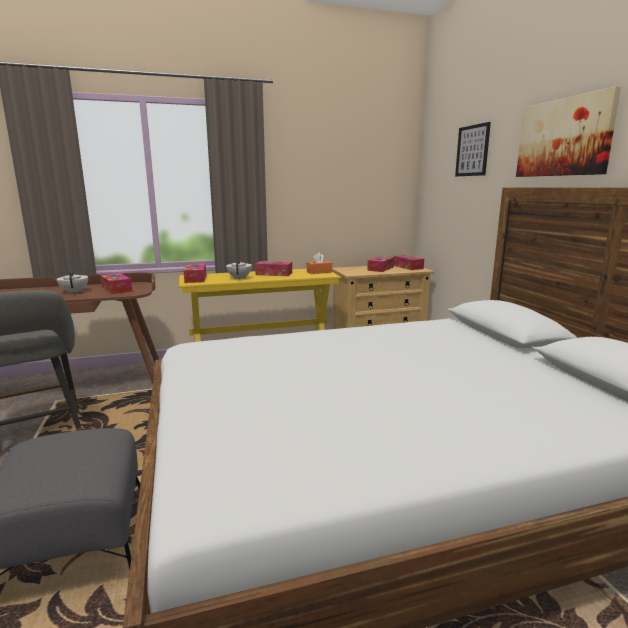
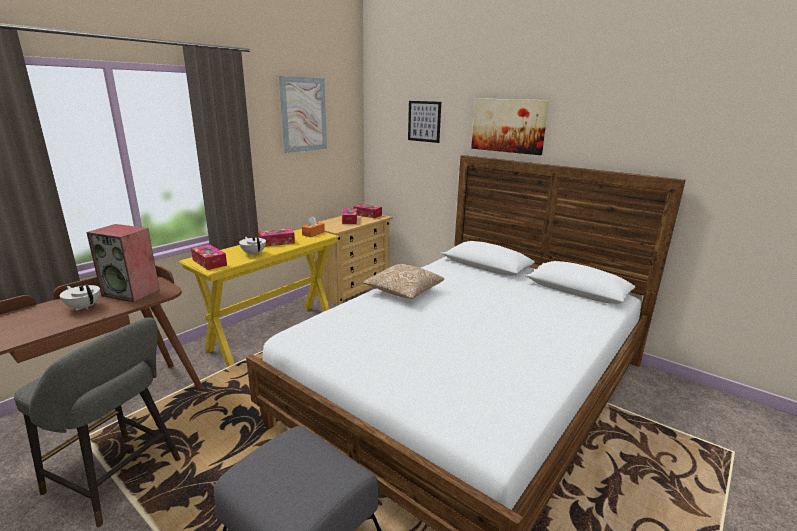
camera: 35 degrees left, 5 degrees up
(116, 289) = (132, 292): tissue box -> speaker
(338, 150) = (303, 114): none -> picture
(350, 336) = (403, 292): none -> pillow

